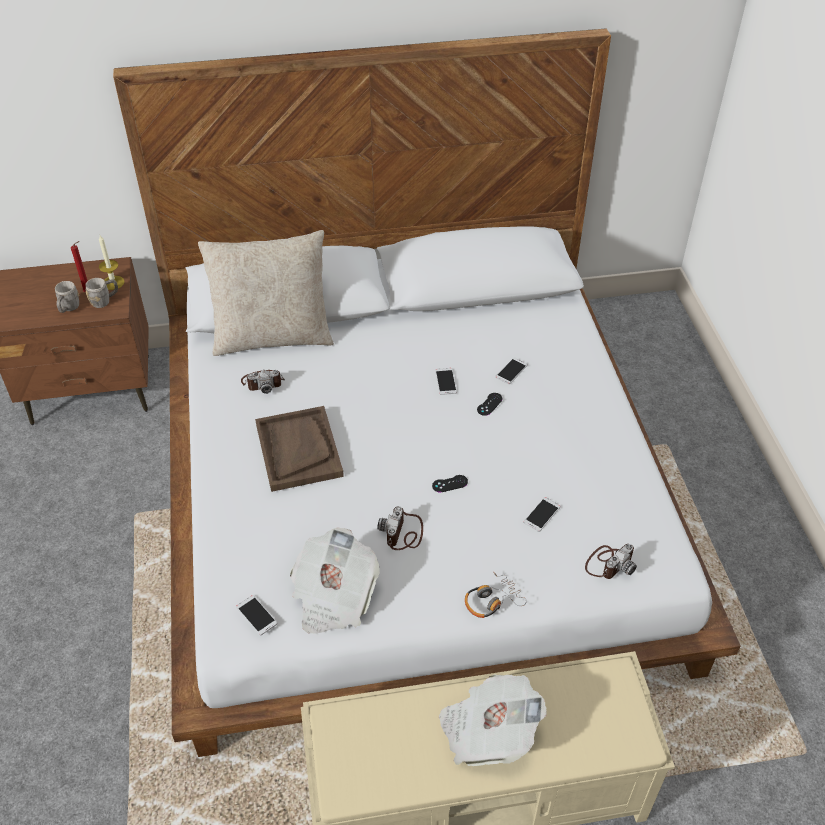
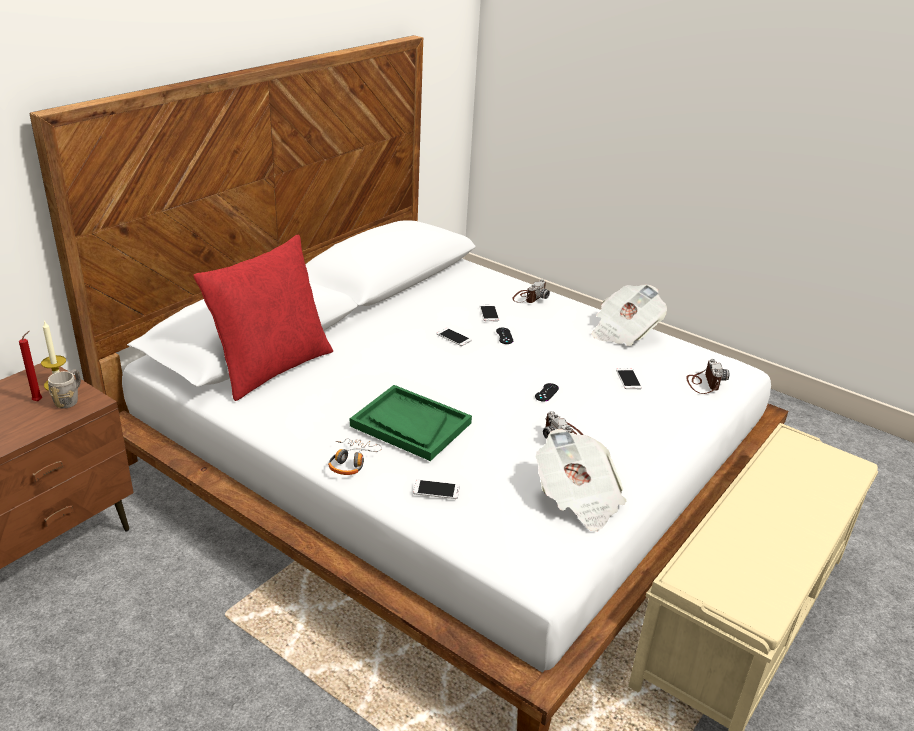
camera: 45 degrees left, 15 degrees down
(69, 308) = (33, 421): grey mug -> none
(256, 615) = (544, 544): phone -> phone (436, 490)
(263, 382) = (309, 399): camera -> camera (529, 297)
(273, 336) = (271, 367): beige pillow -> red pillow
(298, 450) = (410, 424): brown tray -> green tray
(488, 731) = (781, 515): newspaper -> newspaper (624, 332)
(492, 600) = (675, 440): headphones -> headphones (351, 461)

